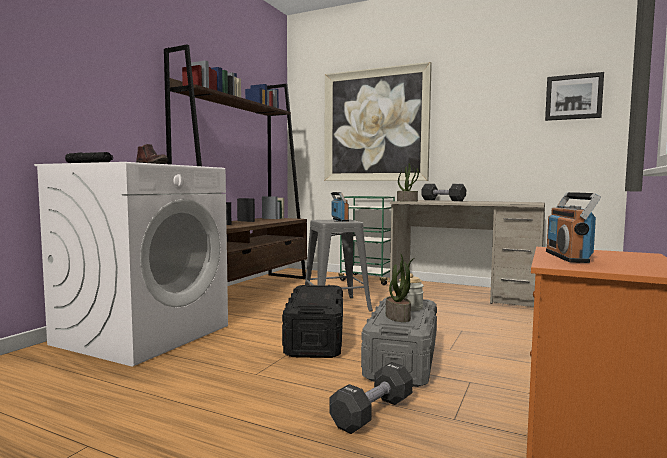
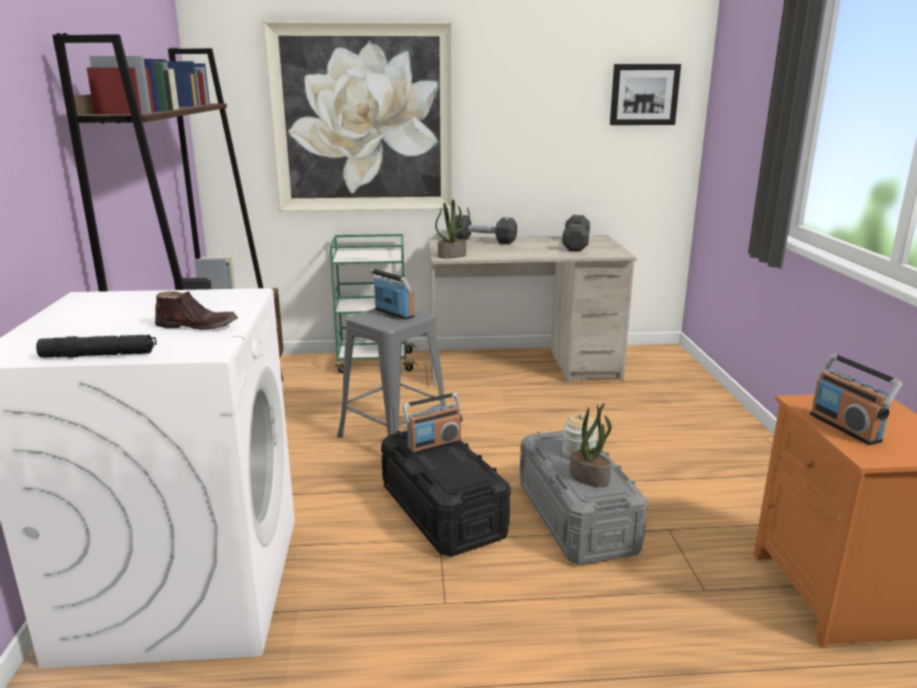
camera: 30 degrees left, 15 degrees up
(319, 291) = (434, 445): none -> radio
(372, 413) = (630, 613): black dumbbell -> black dumbbell (575, 244)

